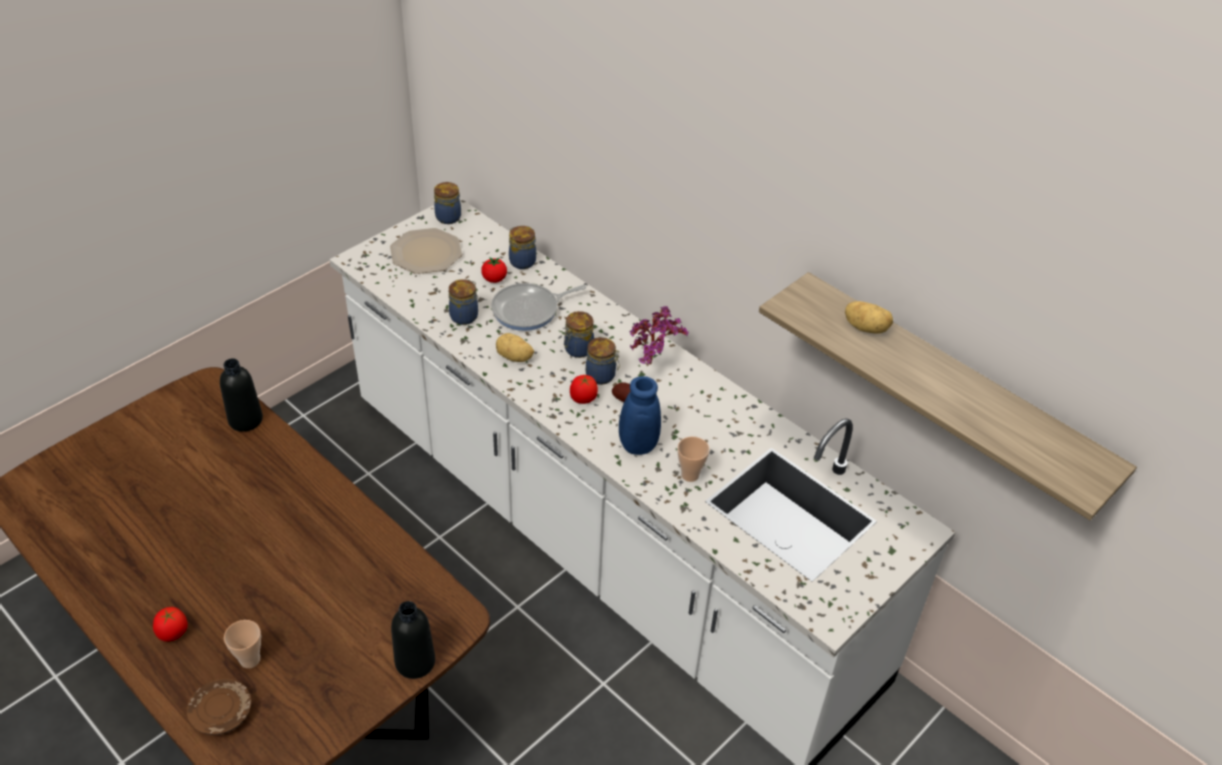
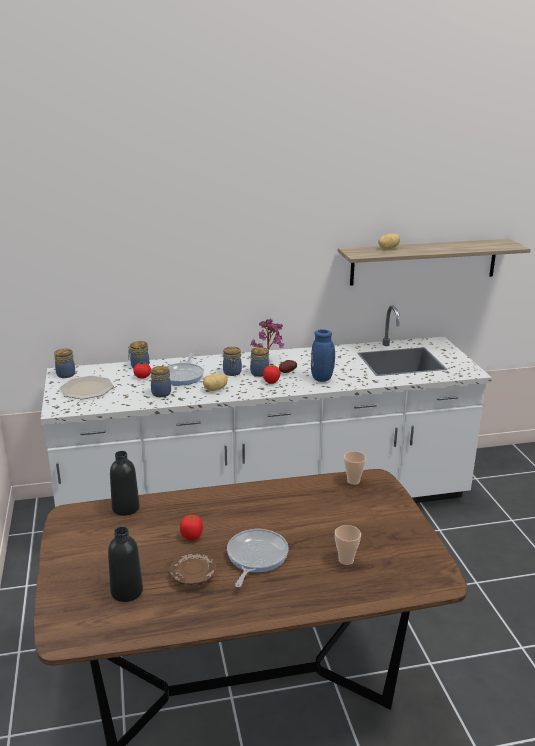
camera: 55 degrees left, 20 degrees down
(173, 633) = (295, 587): tomato -> tomato (192, 537)
(212, 573) = (255, 557): none -> frying pan
(221, 713) = (382, 583): brown plate -> brown plate (193, 576)
(415, 662) = (396, 501): black bottle -> black bottle (127, 591)
(690, 475) = (355, 373): cup -> cup (353, 481)

